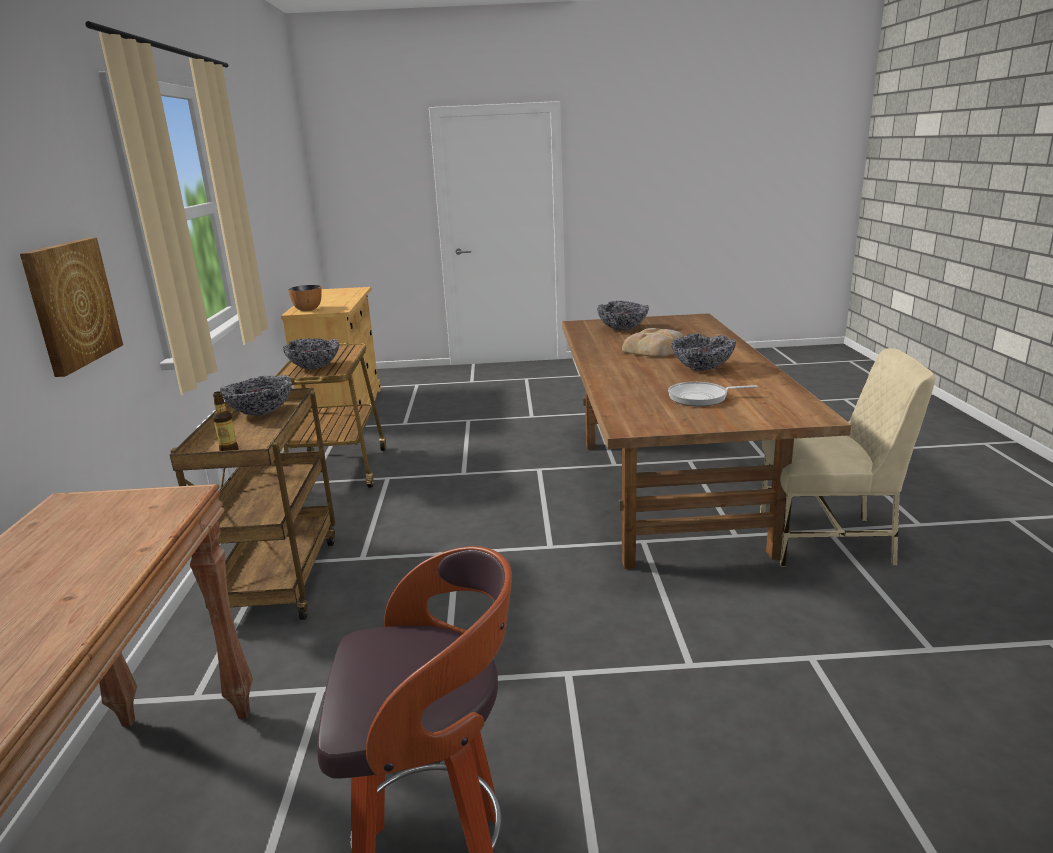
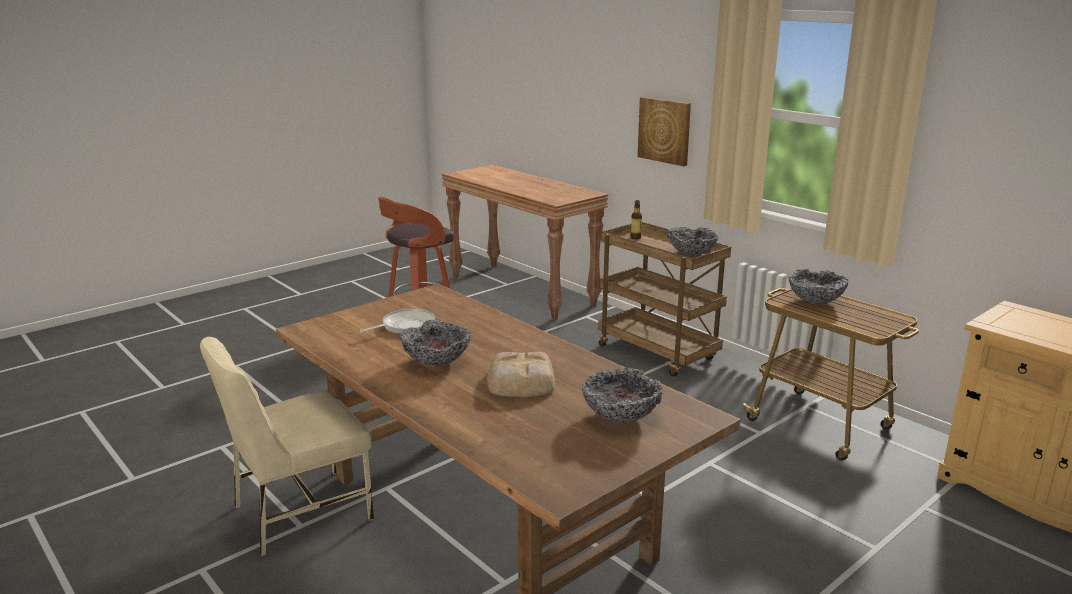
camera: 140 degrees right, 0 degrees up
(308, 309) = (1021, 315): bowl -> none

